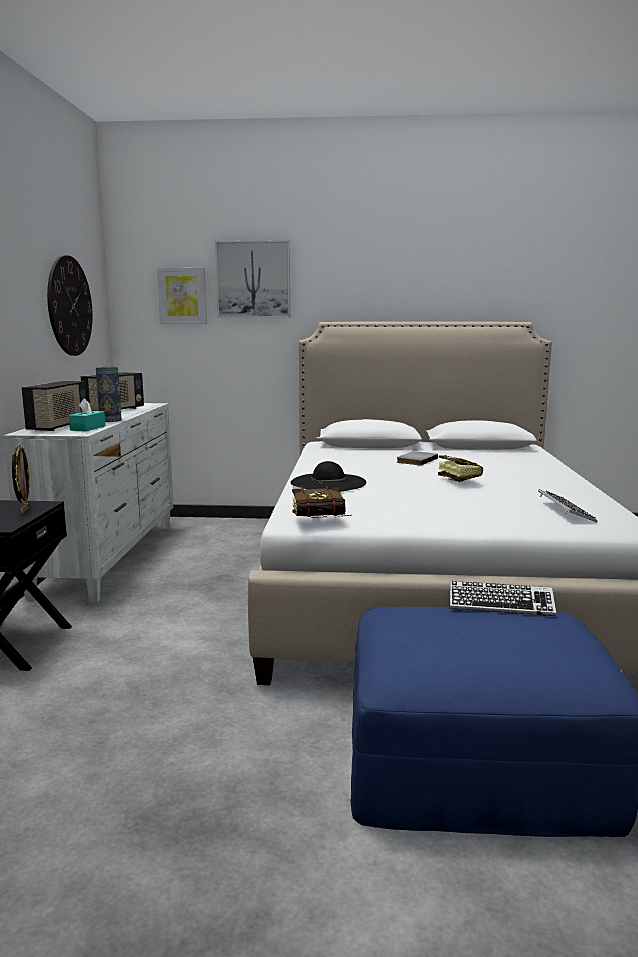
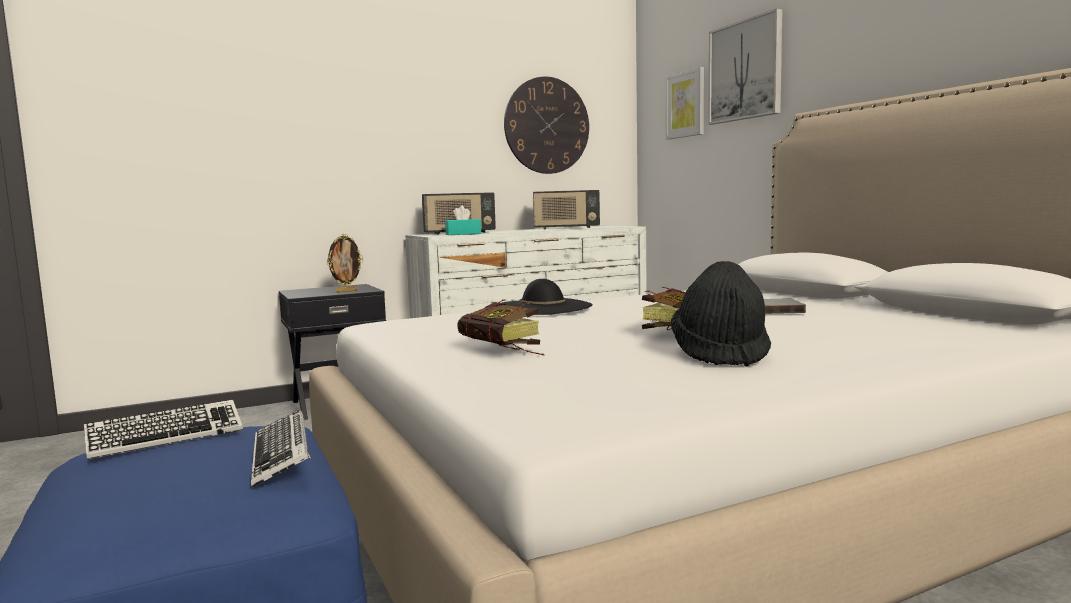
camera: 60 degrees right, 5 degrees down
(110, 420) = (511, 232): vase -> none
(324, 520) = (382, 326): book -> book (505, 351)
(520, 486) = (720, 354): none -> black hat
(564, 511) = (594, 385): keyboard -> keyboard (166, 437)

